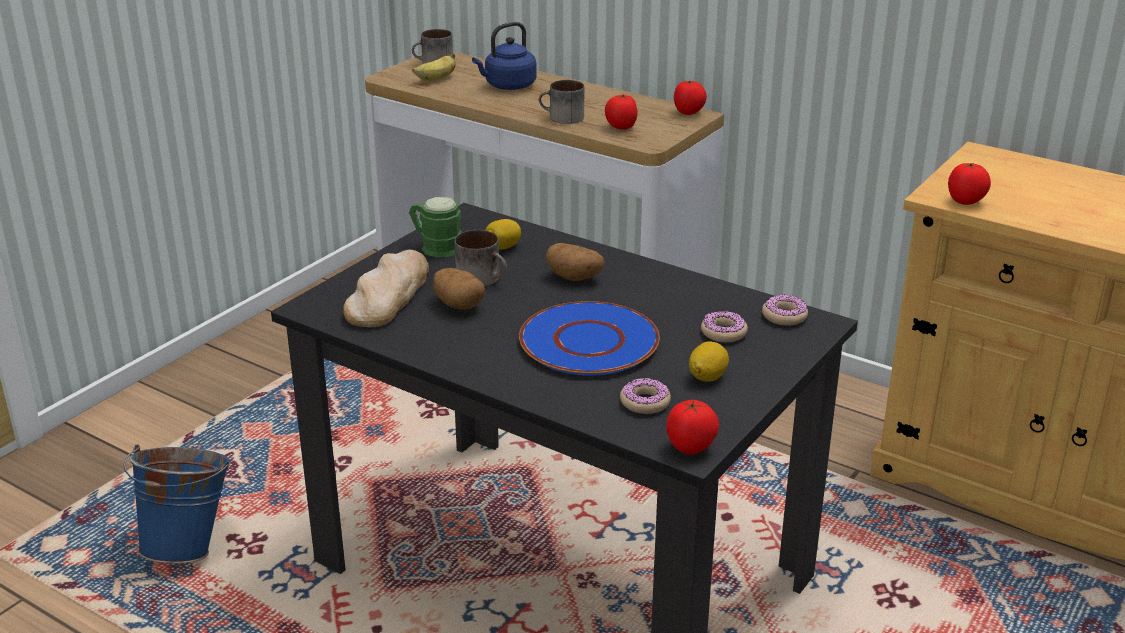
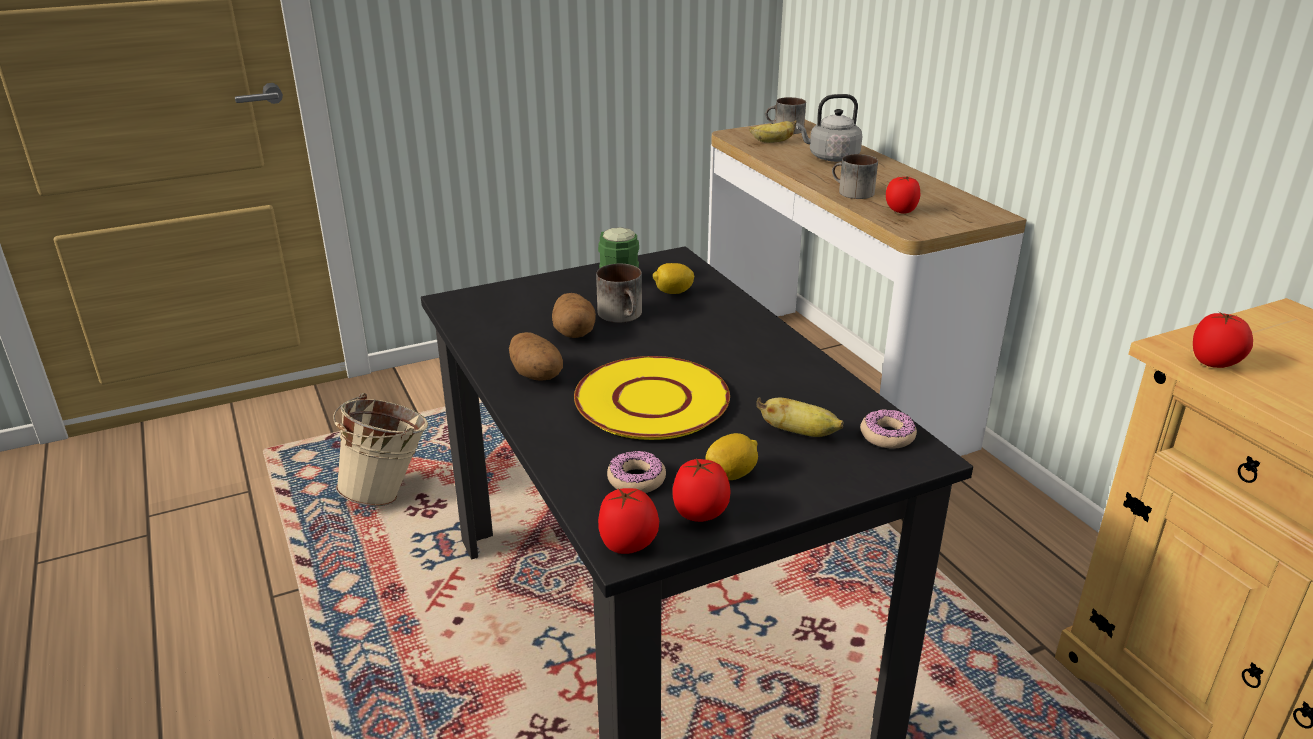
camera: 30 degrees right, 0 degrees up
(190, 545) = (389, 492): blue bucket -> beige bucket
(388, 295) = (526, 307): bread -> none
(508, 86) = (830, 158): blue kettle -> grey kettle
(575, 278) = (708, 336): potato -> potato (538, 376)
(588, 341) = (652, 400): blue plate -> yellow plate
(689, 112) = (987, 211): tomato -> tomato (700, 514)
(723, 333) = (799, 433): donut -> banana

